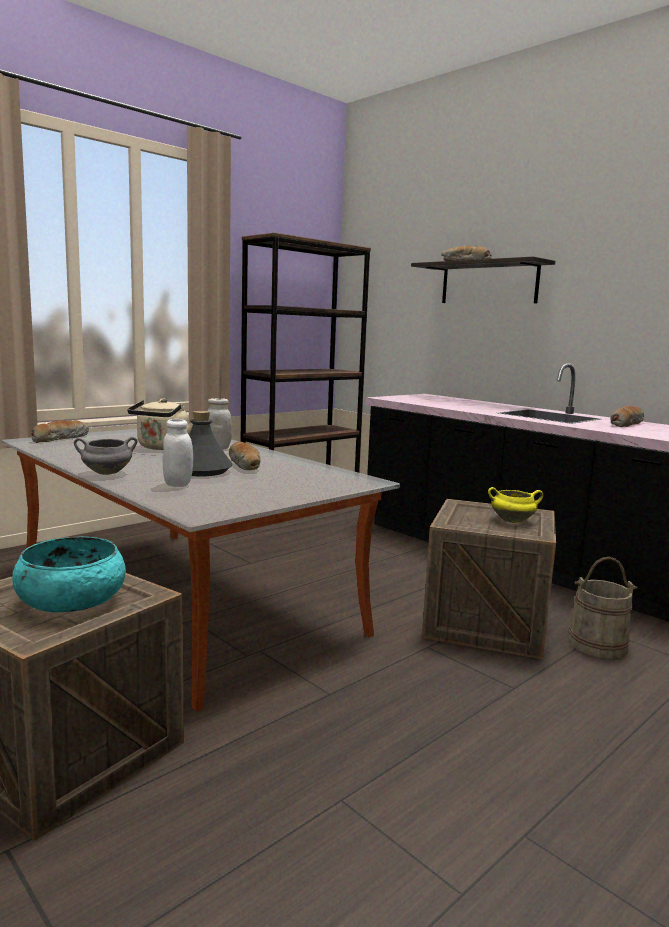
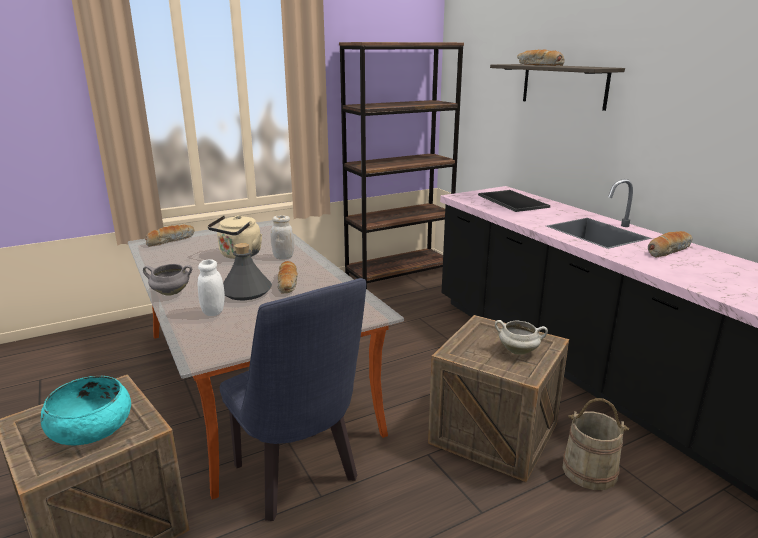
camera: 15 degrees right, 10 degrees up
(294, 681) = (299, 479): none -> blue chair
(443, 400) = (511, 201): none -> tray
(512, 521) = (518, 351): yellow cooking pot -> white cooking pot

